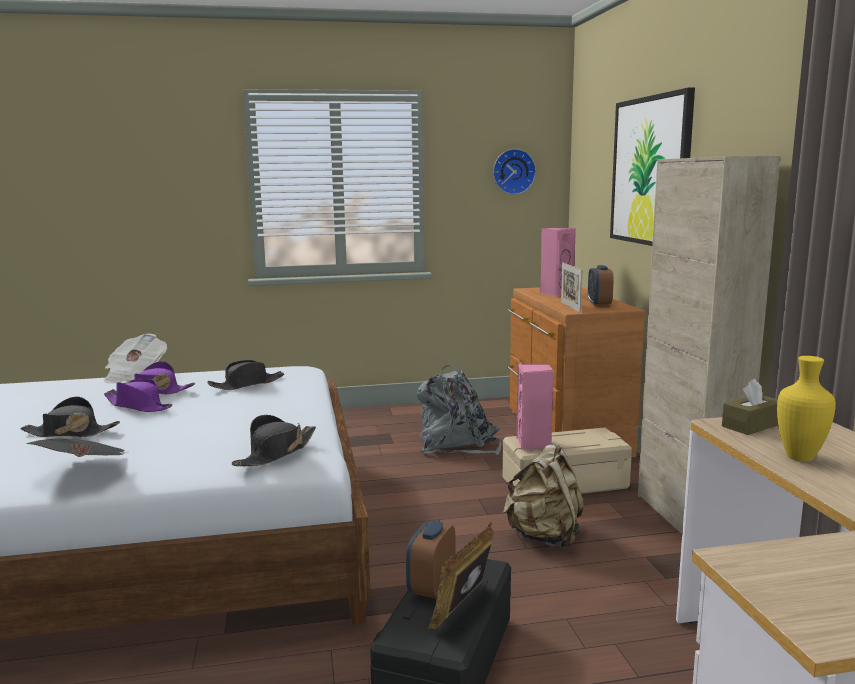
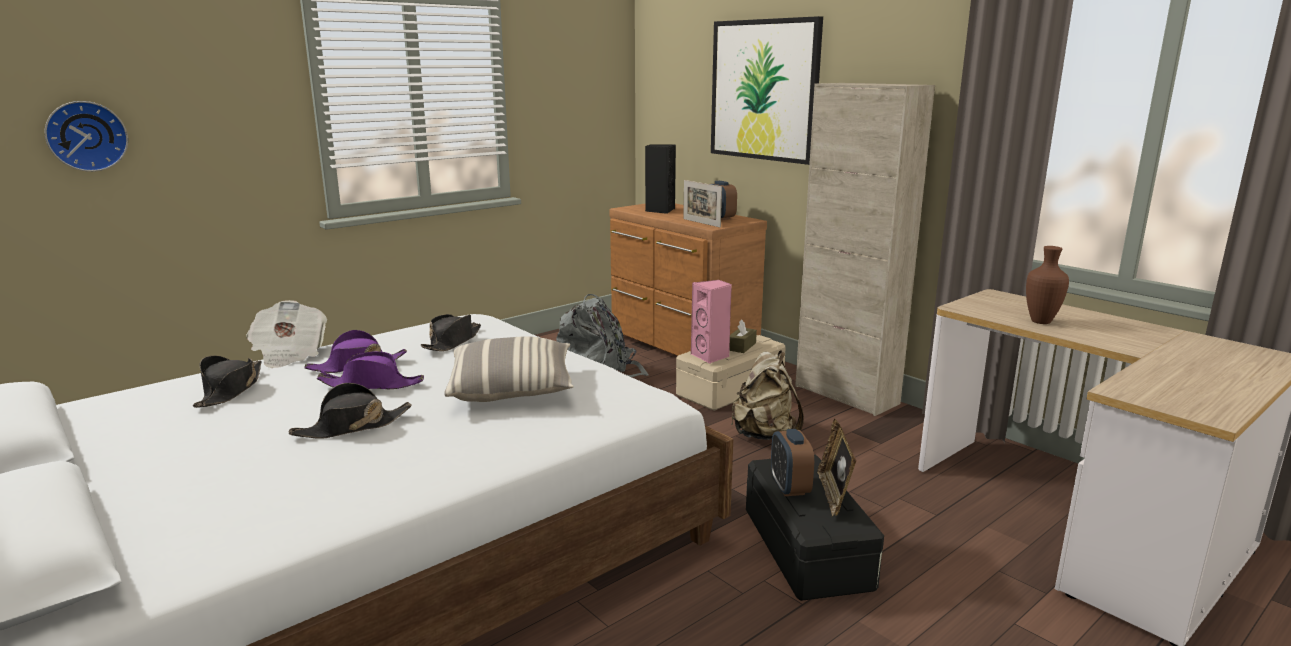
camera: 30 degrees left, 5 degrees up
(86, 471) = (458, 458): newspaper -> none
(215, 428) = (512, 389): none -> pillow
(276, 453) = (622, 399): black hat -> black hat (230, 390)
(513, 171) = (587, 85): wall clock -> wall clock (86, 136)
(555, 293) = (660, 210): pink speaker -> black speaker
(751, 425) = (978, 304): brown tissue box -> brown tissue box (741, 346)
(801, 458) = (1042, 322): yellow vase -> brown vase

